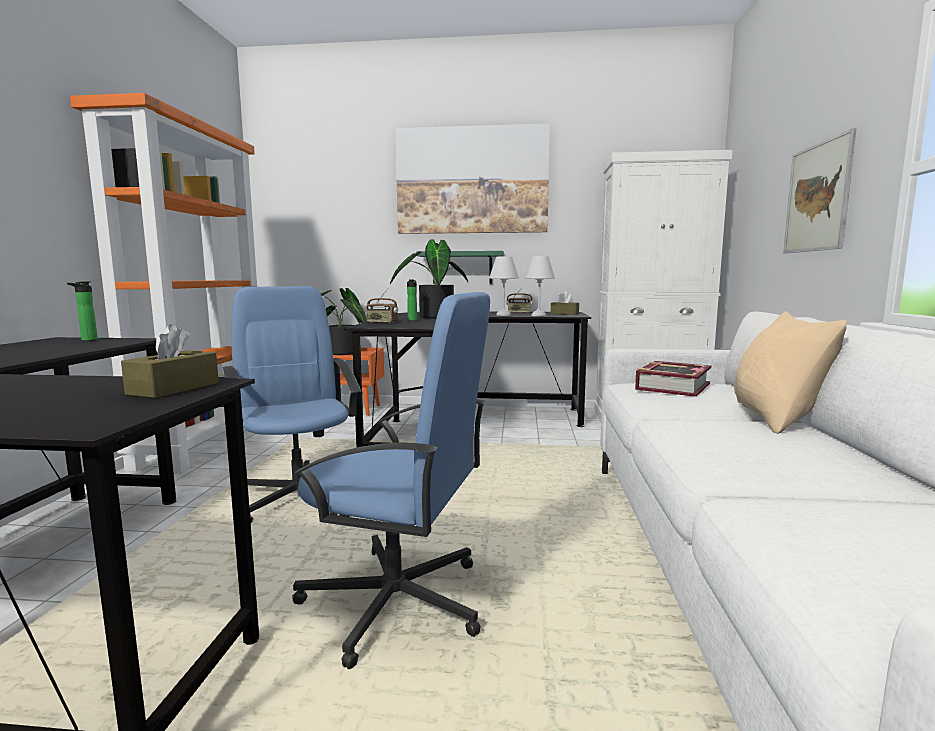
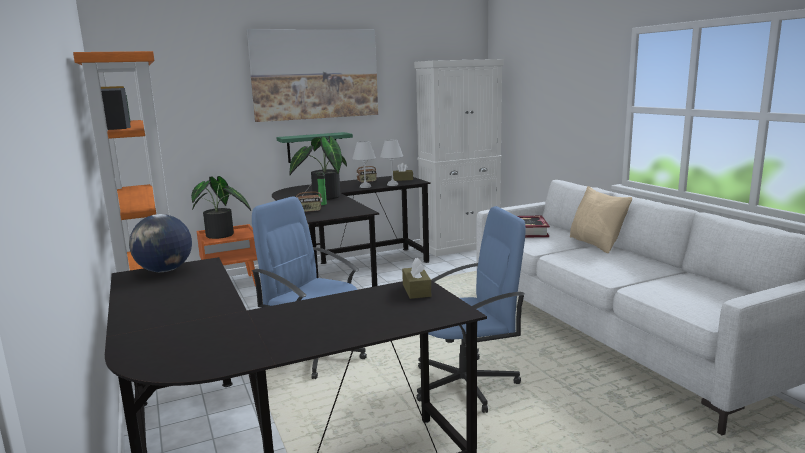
camera: 30 degrees left, 5 degrees up
(87, 340) = (164, 270): bottle -> globe
(817, 197) = (573, 107): picture -> none

